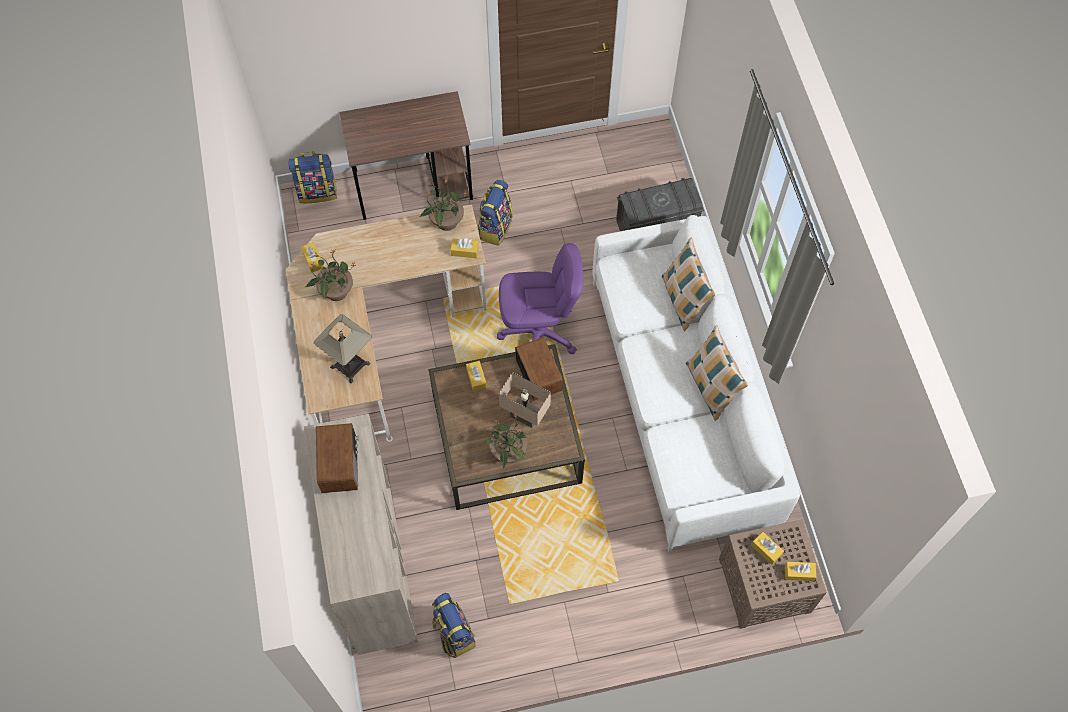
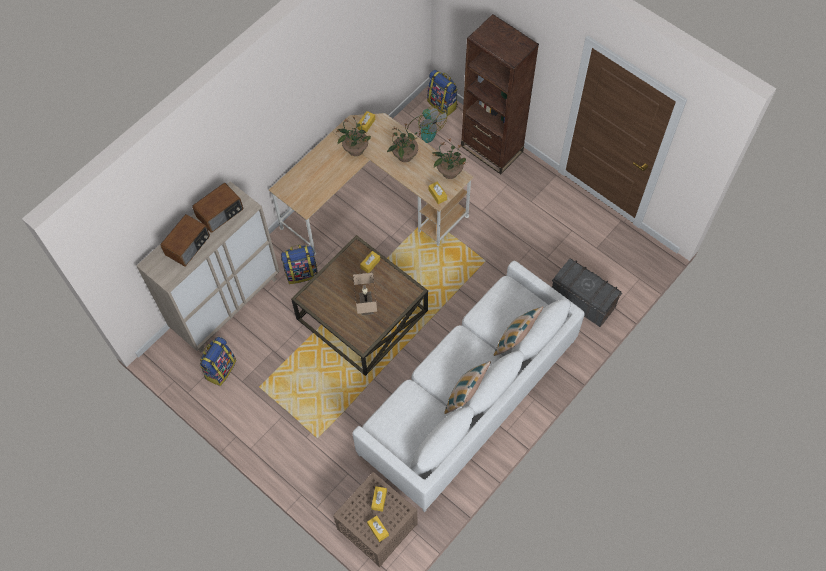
camera: 55 degrees right, 0 degrees up
(332, 227) = (425, 128): none -> fan
(350, 365) = (314, 189): table lamp -> none
(414, 184) = (491, 149): brown desk -> brown bookcase
(495, 227) = (500, 211): backpack -> backpack (301, 272)
(508, 453) = (335, 313): potted plant -> potted plant (404, 156)
(538, 334) = (446, 285): purple office chair -> none
(539, 374) = (400, 295): radio -> radio (188, 246)

